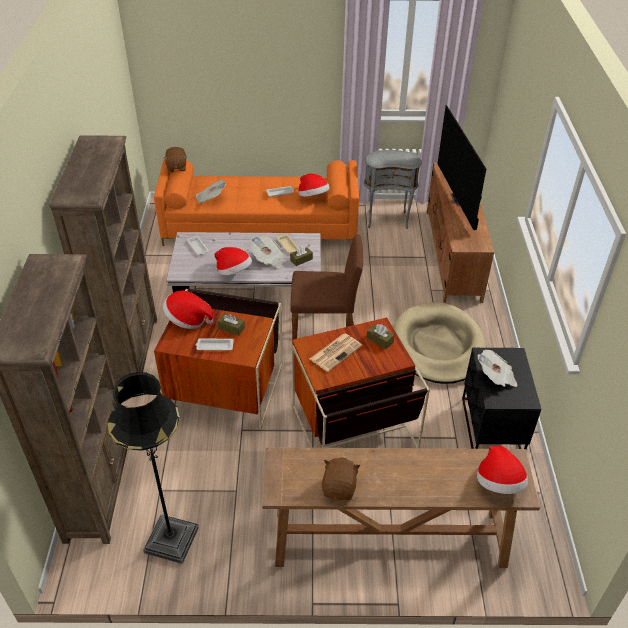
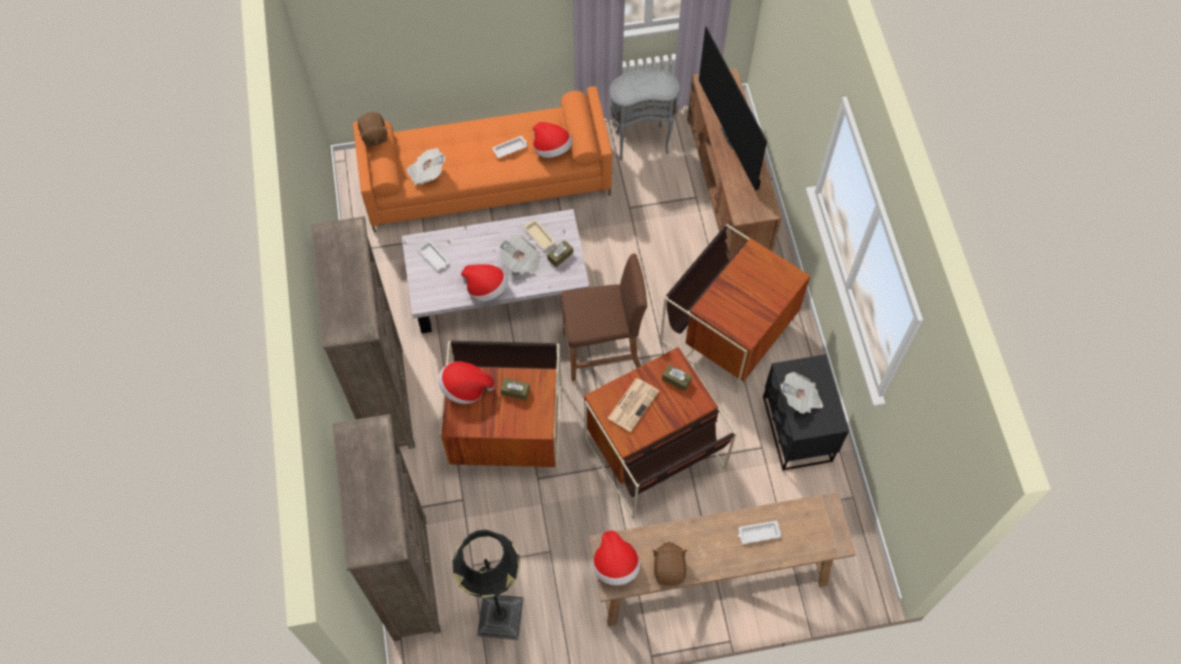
camera: 10 degrees left, 20 degrees up
(214, 346) = (504, 419): white tray -> white tray (758, 533)
(437, 346) = (728, 330): beige dog bed -> side table
(499, 483) = (816, 535): hat -> hat (615, 565)

